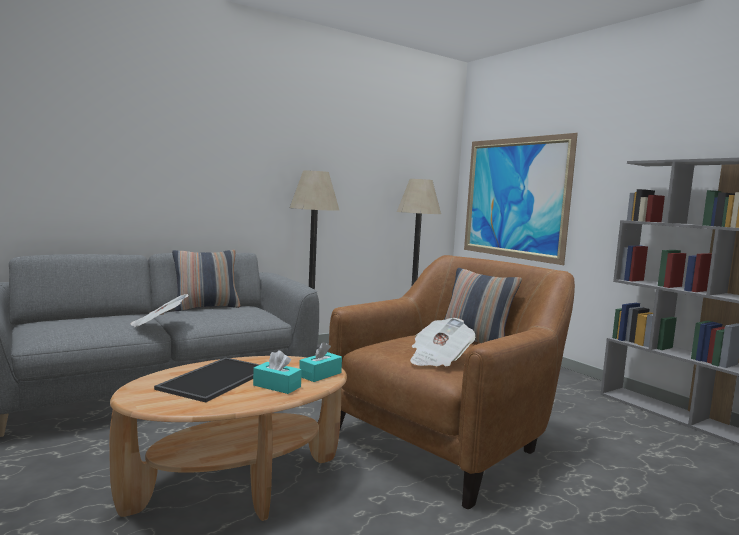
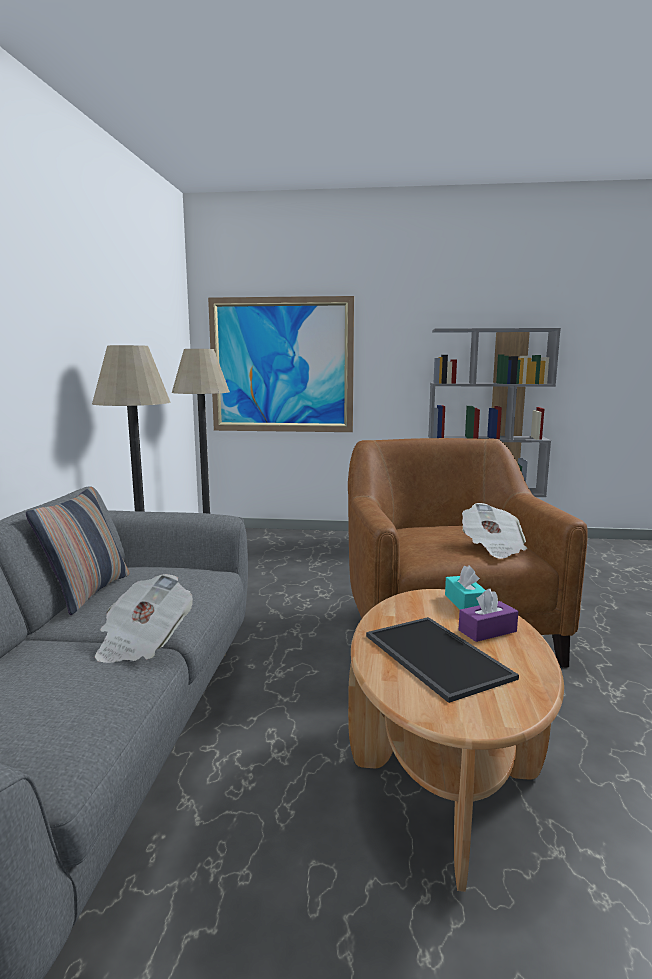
camera: 50 degrees left, 5 degrees up
(277, 386) = (487, 631): turquoise tissue box -> purple tissue box
(475, 341) = (441, 523): pillow -> none

